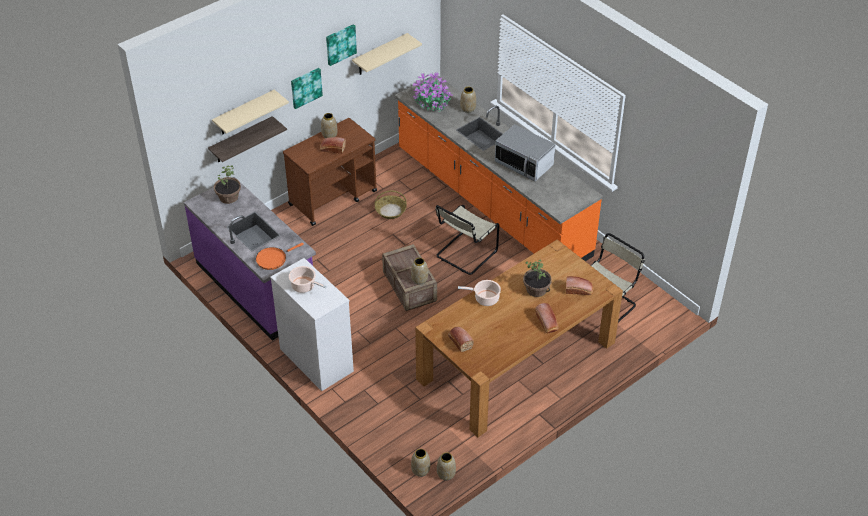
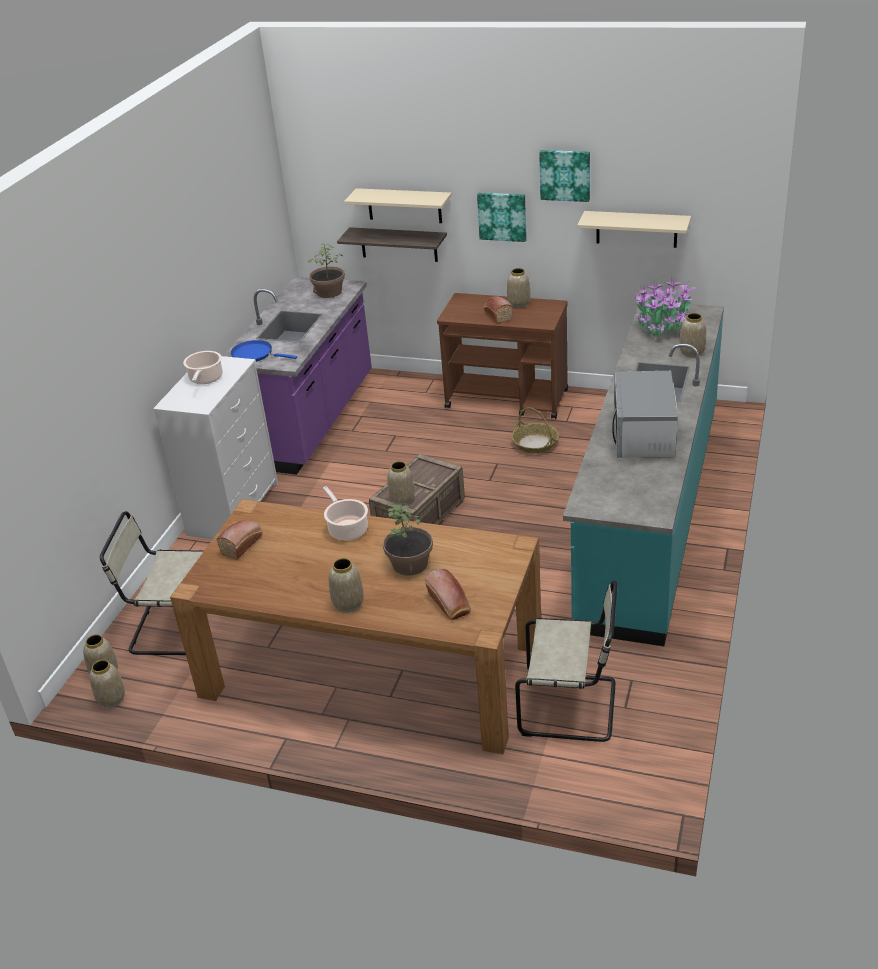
camera: 60 degrees right, 10 degrees down
(273, 259) = (255, 354): orange frying pan -> blue frying pan
(465, 254) = (526, 531): beige chair -> beige chair (174, 628)
(491, 203) = (649, 508): orange counter -> turquoise counter
(547, 323) = (347, 604): bread -> vase

